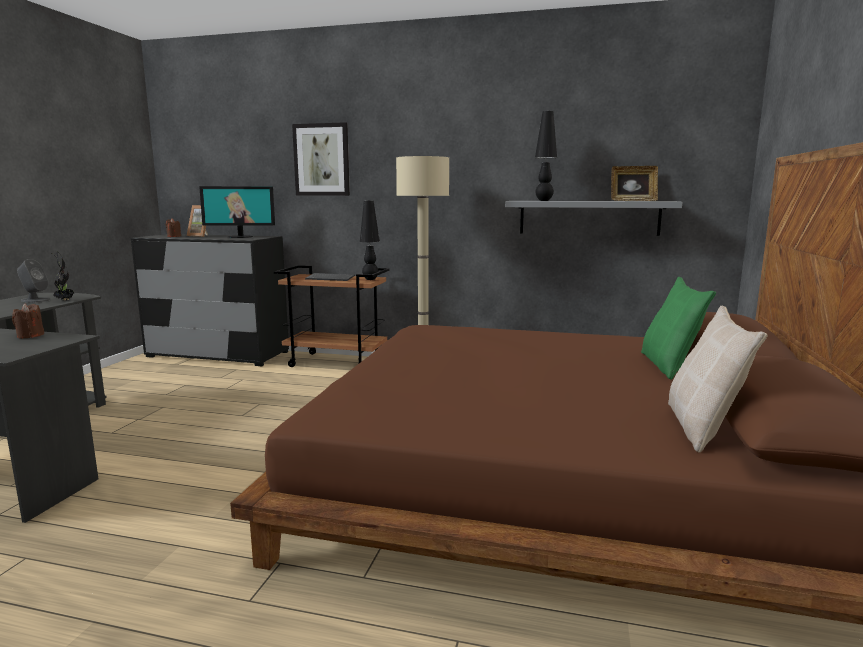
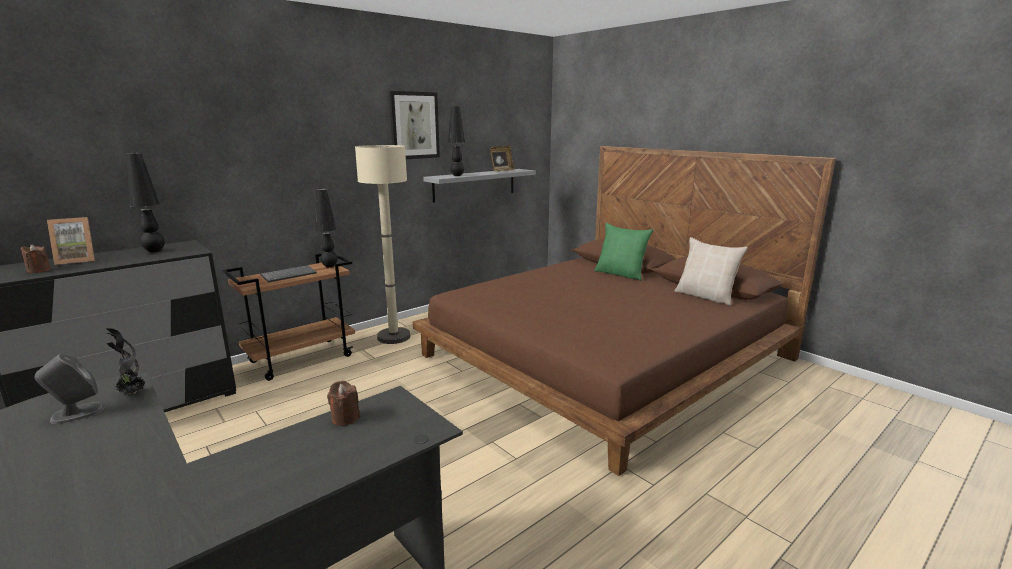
camera: 55 degrees left, 5 degrees up
(240, 237) = (155, 251): monitor -> black table lamp
(322, 160) = (238, 146): picture -> picture (414, 125)

